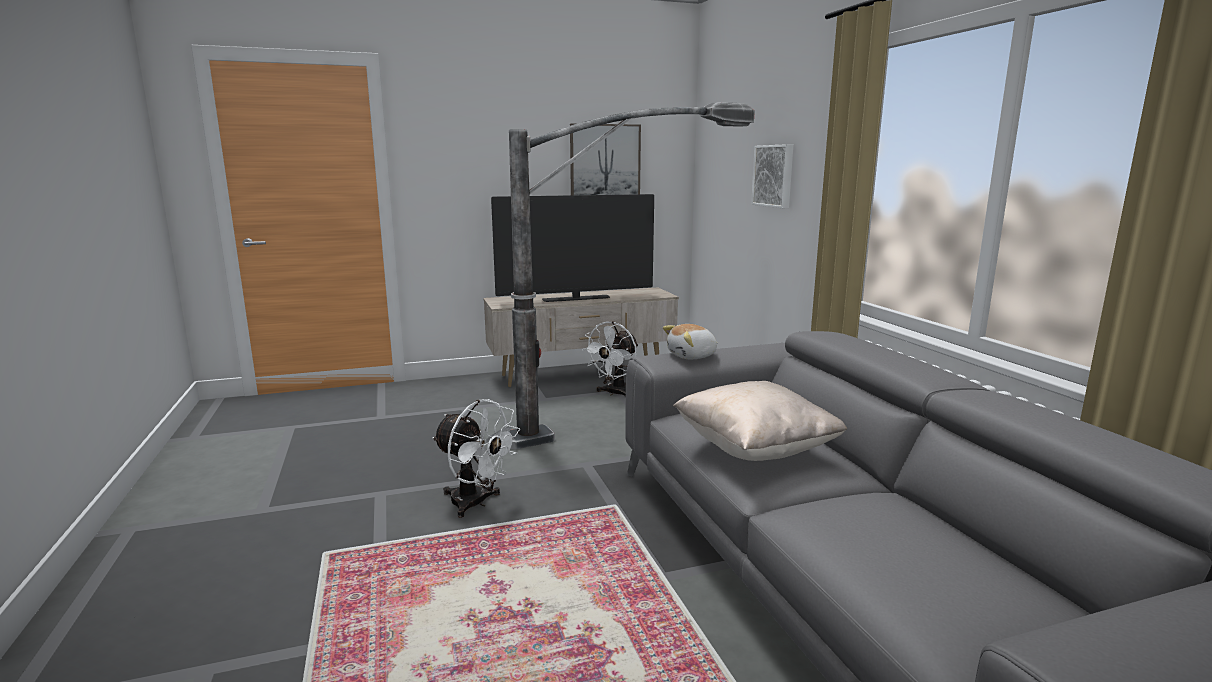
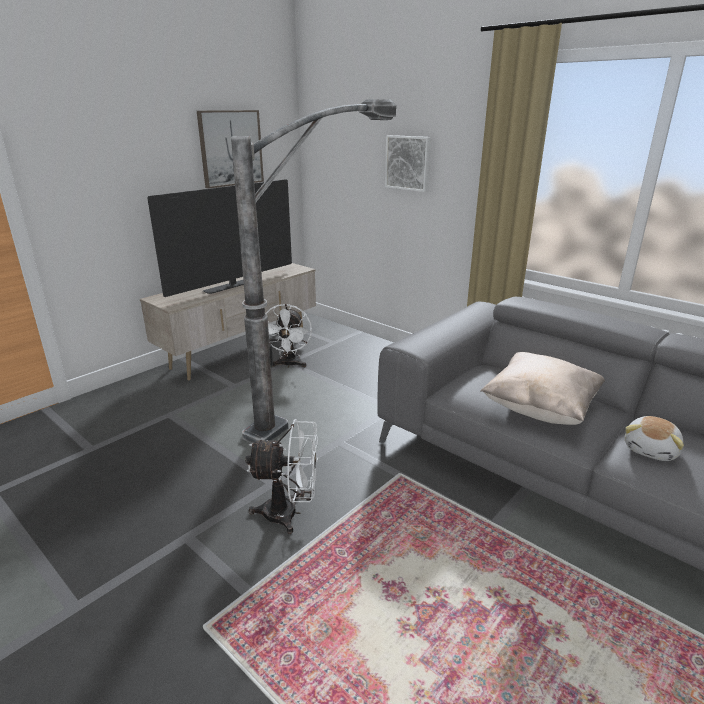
camera: 30 degrees left, 10 degrees up
(692, 356) = (433, 336): plush toy -> plush toy (651, 450)

